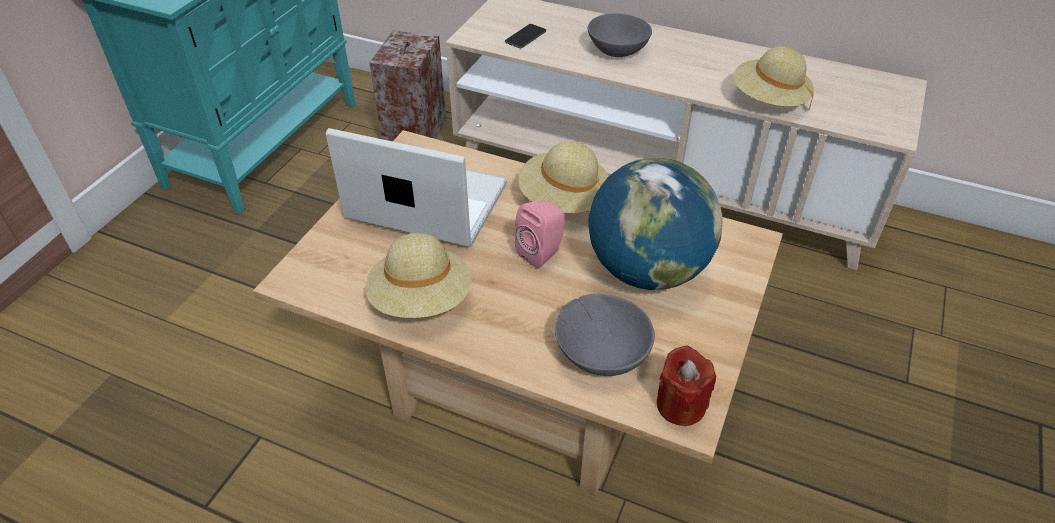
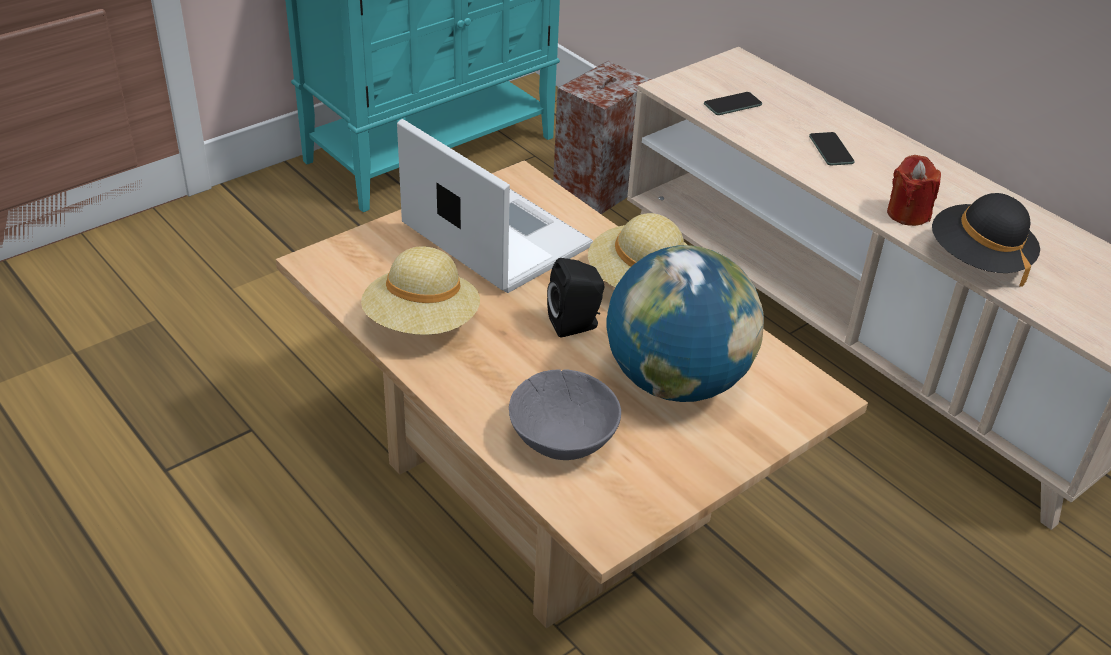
camera: 25 degrees right, 5 degrees down
(542, 253) = (576, 325): pink speaker -> black speaker
(617, 50) = (831, 150): grey bowl -> phone
(680, 405) = (606, 516): red candle -> red candle (907, 214)
(769, 100) = (978, 259): beige hat -> black hat

